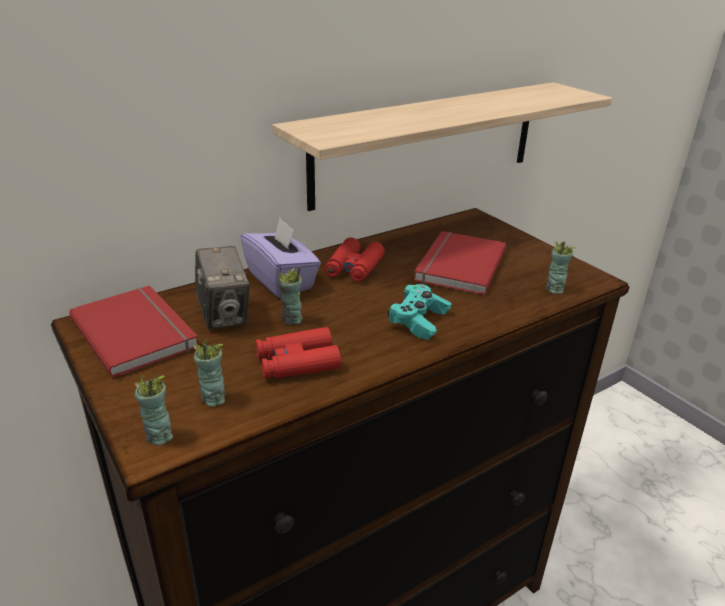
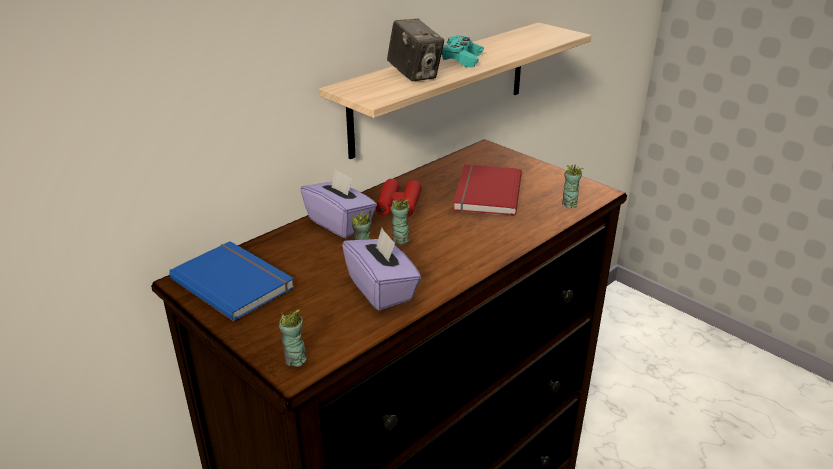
camera: 10 degrees left, 0 degrees up
(137, 331) = (235, 281): red book -> blue book
(213, 398) = (325, 326): cup -> cup (400, 240)
(224, 315) = (304, 259): camera -> camera (415, 75)
(297, 362) = (382, 289): red binoculars -> purple tissue box
(419, 321) = (468, 243): turquoise game controller -> turquoise game controller (462, 60)

